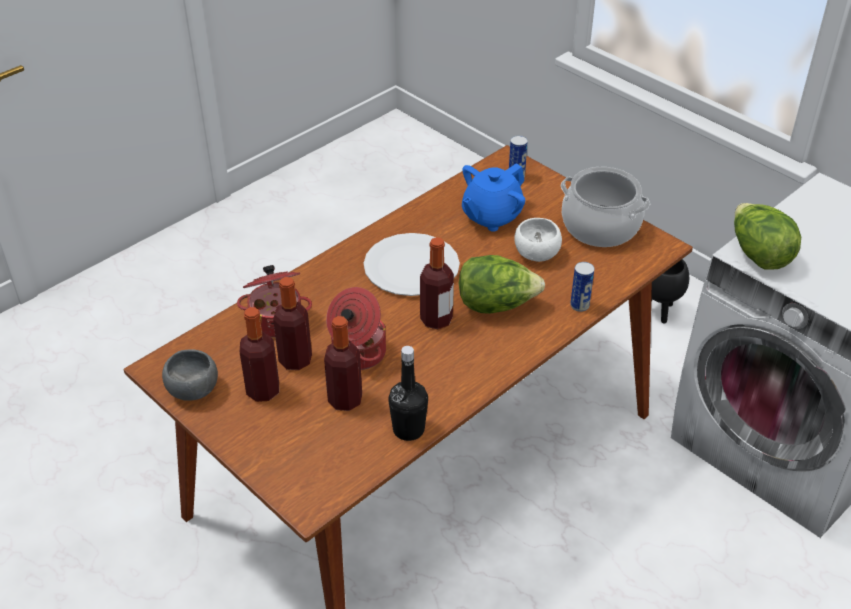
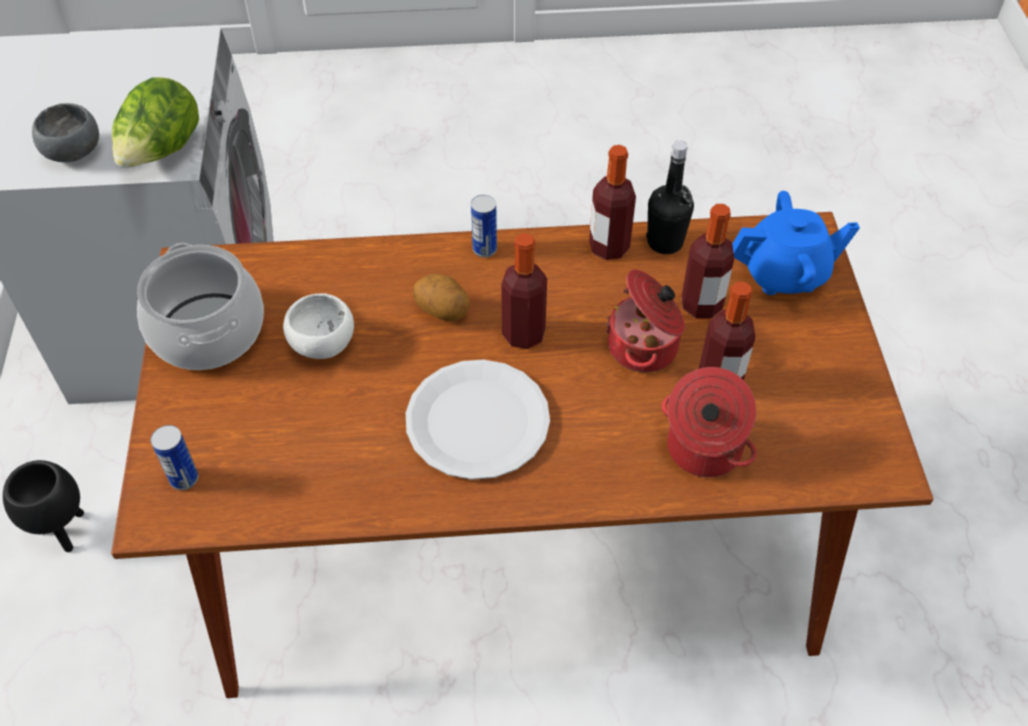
camera: 140 degrees left, 10 degrees up
(192, 391) = (861, 414): grey bowl -> grey bowl (75, 152)
(263, 391) = (780, 366): bottle -> bottle (609, 247)
(491, 216) = (300, 432): blue teapot -> blue teapot (785, 274)
(496, 305) = (443, 311): lettuce -> potato
(579, 305) = (364, 257): can -> can (484, 249)

